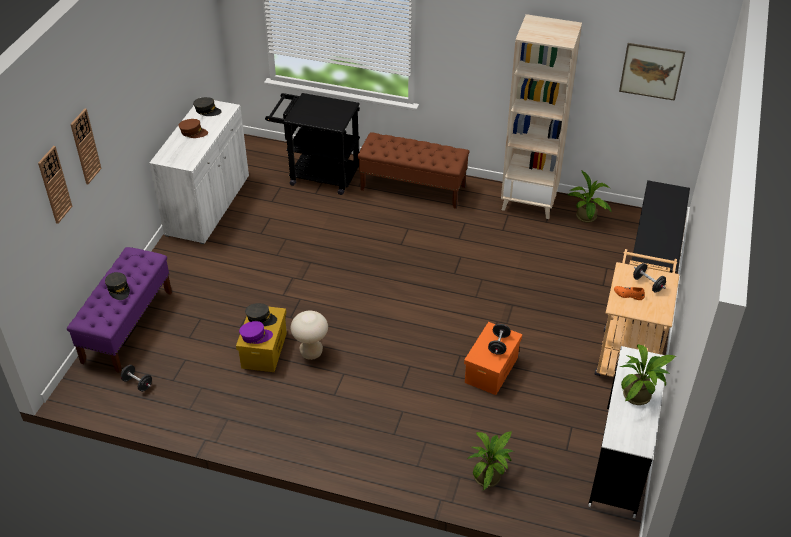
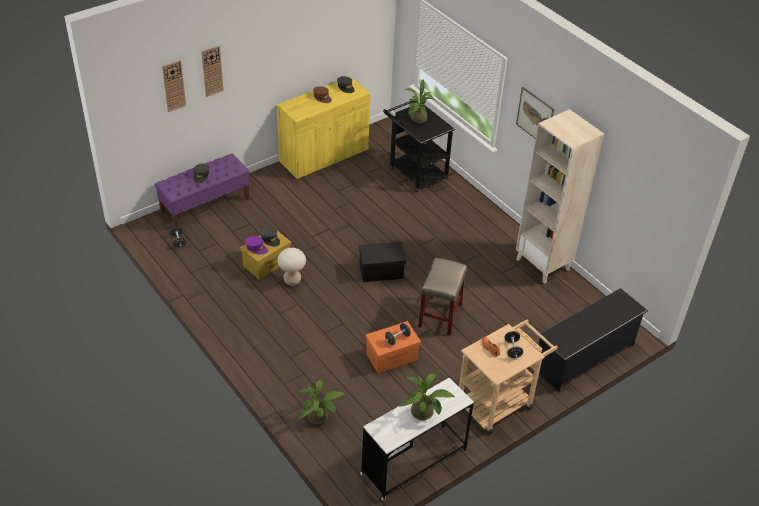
camera: 35 degrees right, 0 degrees up
(208, 205) = (324, 156): white cabinet -> yellow cabinet
(391, 291) = (381, 271): none -> black storage box
(413, 188) = (469, 212): brown bench -> none
(491, 302) = (440, 315): none -> beige stool
(587, 218) = (573, 298): potted plant -> potted plant (417, 120)
(651, 71) = (646, 197): picture -> picture (535, 116)

